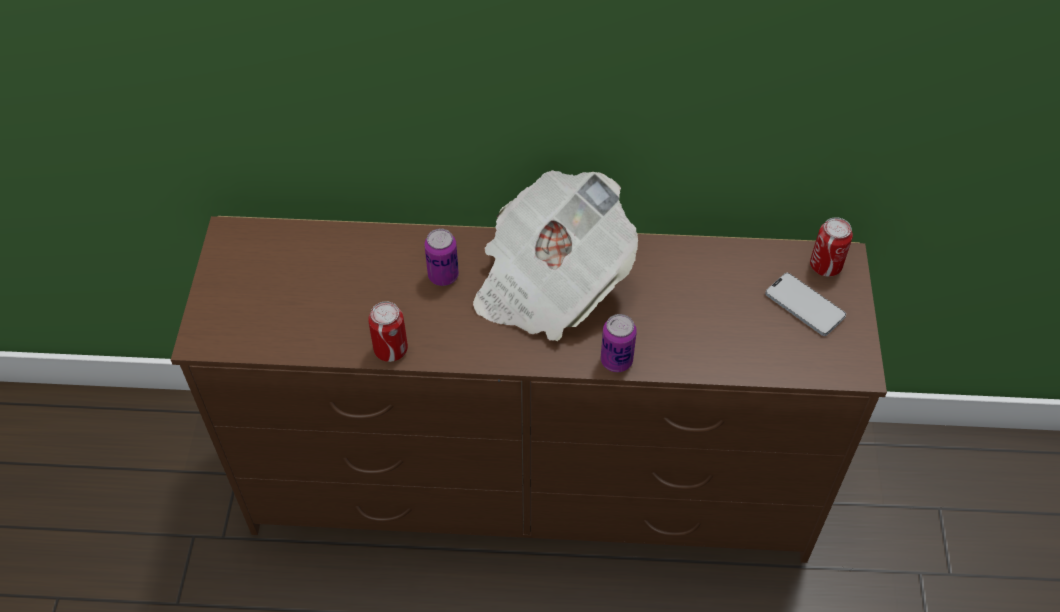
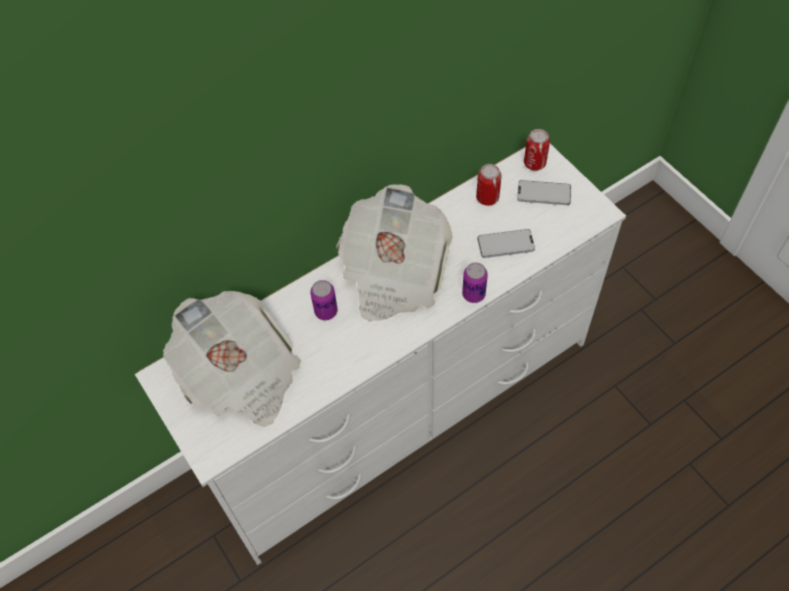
camera: 35 degrees left, 5 degrees up
(302, 282) = (240, 375): none -> newspaper
(391, 349) = (337, 378): can -> can (487, 198)
(530, 484) = (400, 409): brown dresser -> white dresser
(705, 331) = (505, 244): none -> phone

